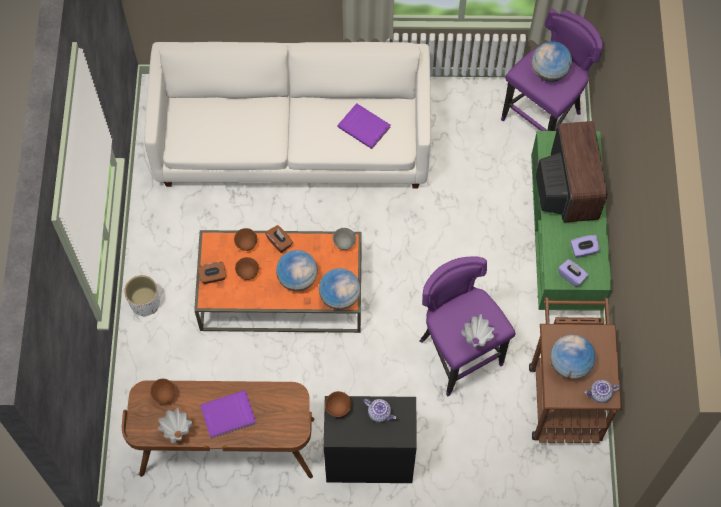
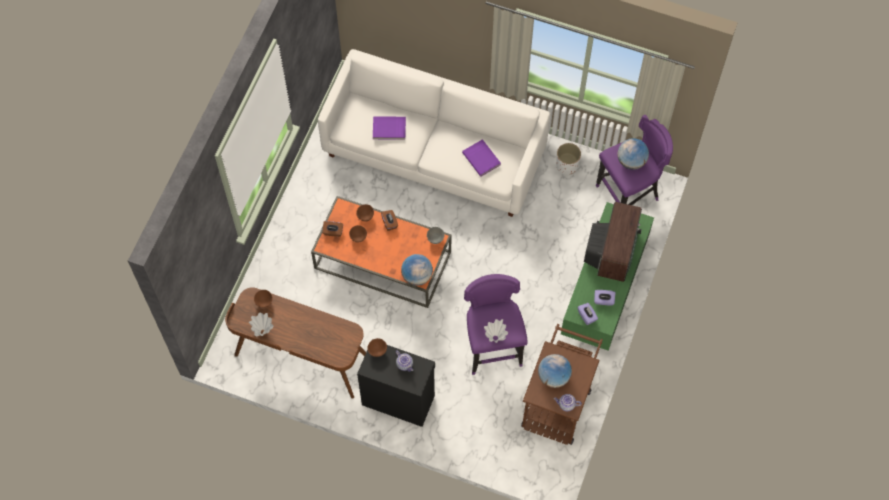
camera: 20 degrees right, 0 degrees up
(145, 303) = (283, 236): white planter -> white planter (567, 165)
(228, 415) = (302, 331): purple book -> purple book (389, 129)
(297, 278) = (392, 253): globe -> none

